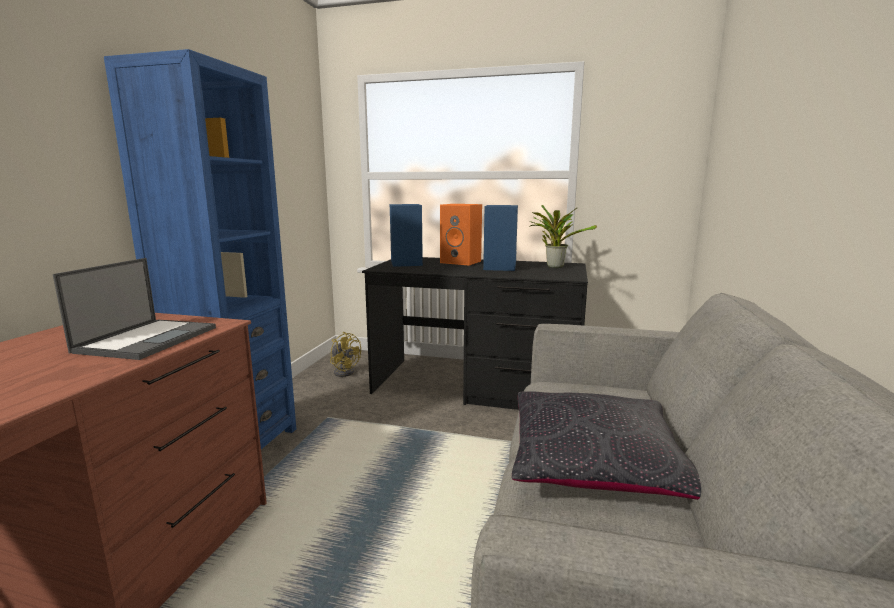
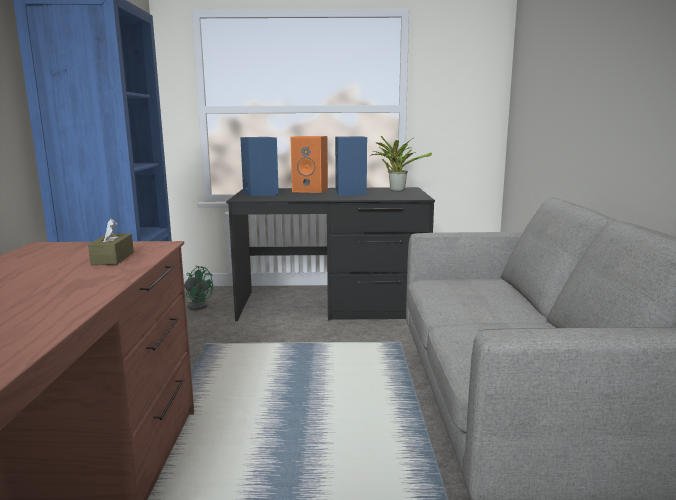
camera: 15 degrees left, 0 degrees up
(148, 339) = (113, 258): laptop -> brown tissue box
(345, 371) = (197, 305): yellow fan -> green fan
(594, 463) = (492, 322): black pillow -> none

